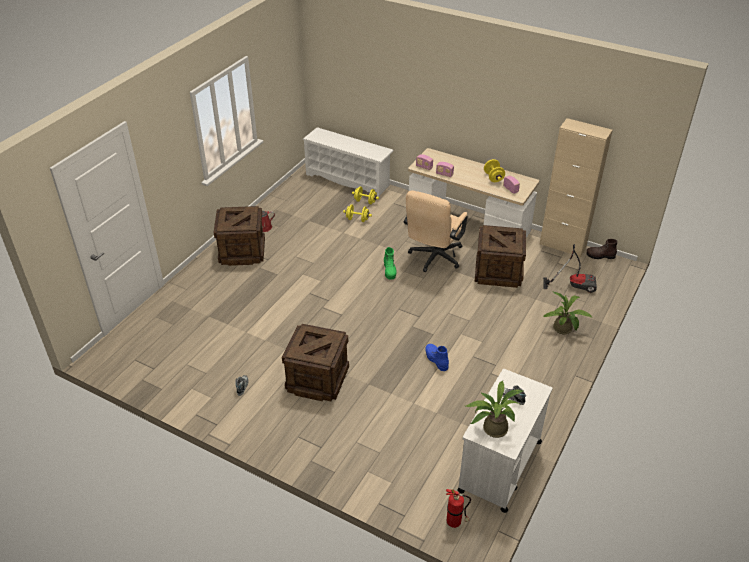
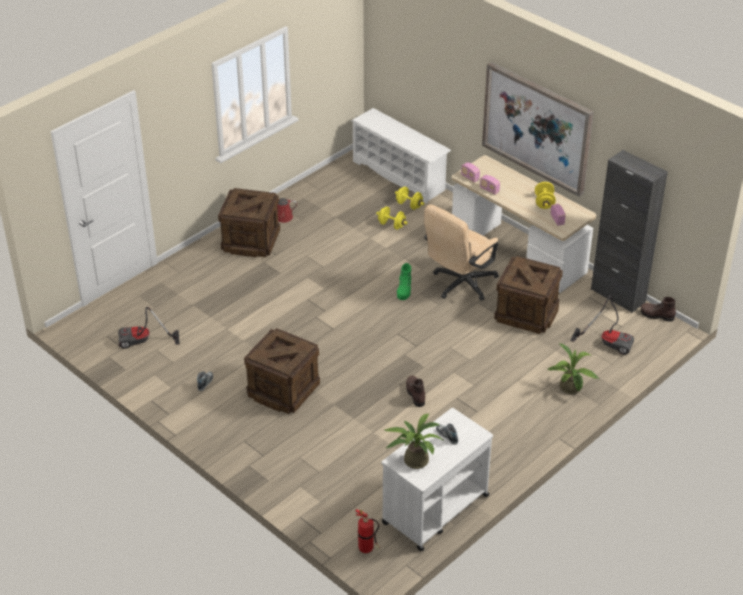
camera: 15 degrees right, 0 degrees up
(171, 359) = (143, 342): none -> vacuum cleaner
(436, 360) = (415, 394): blue boot -> brown boot
(478, 114) = (537, 127): none -> picture
(562, 245) = (618, 295): beige cabinet -> black cabinet

